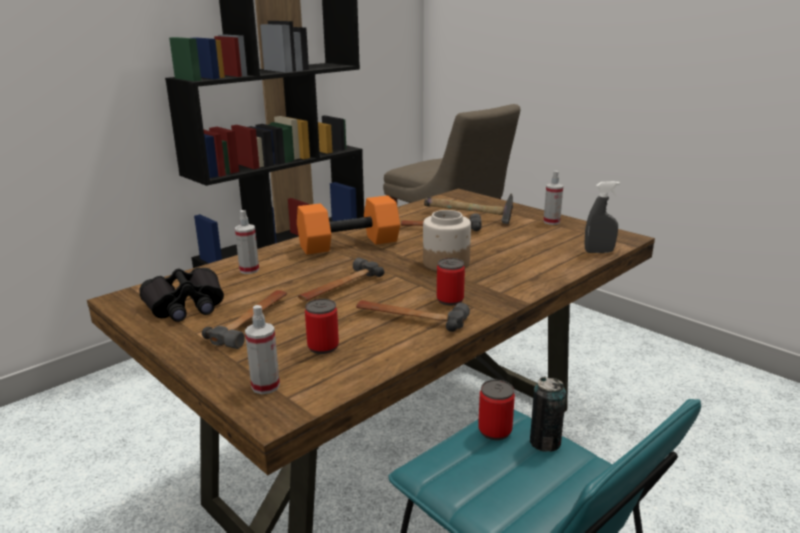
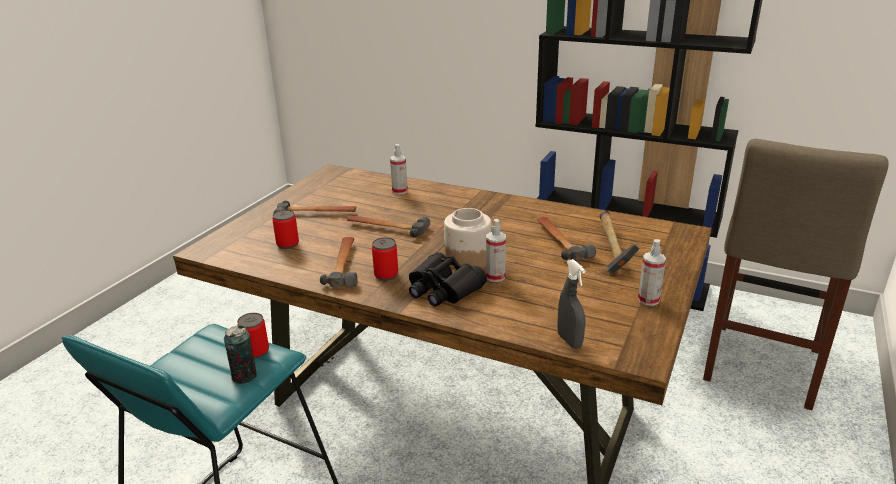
camera: 70 degrees right, 5 degrees up
(186, 306) = (331, 190): black binoculars -> black binoculars (443, 289)
(265, 386) = (233, 239): spray bottle -> spray bottle (495, 276)
(349, 243) = (481, 211): orange dumbbell -> none

